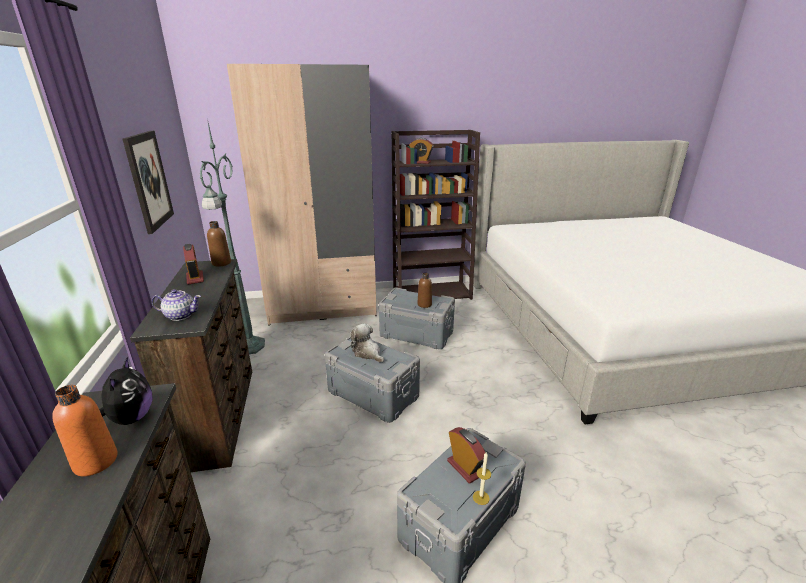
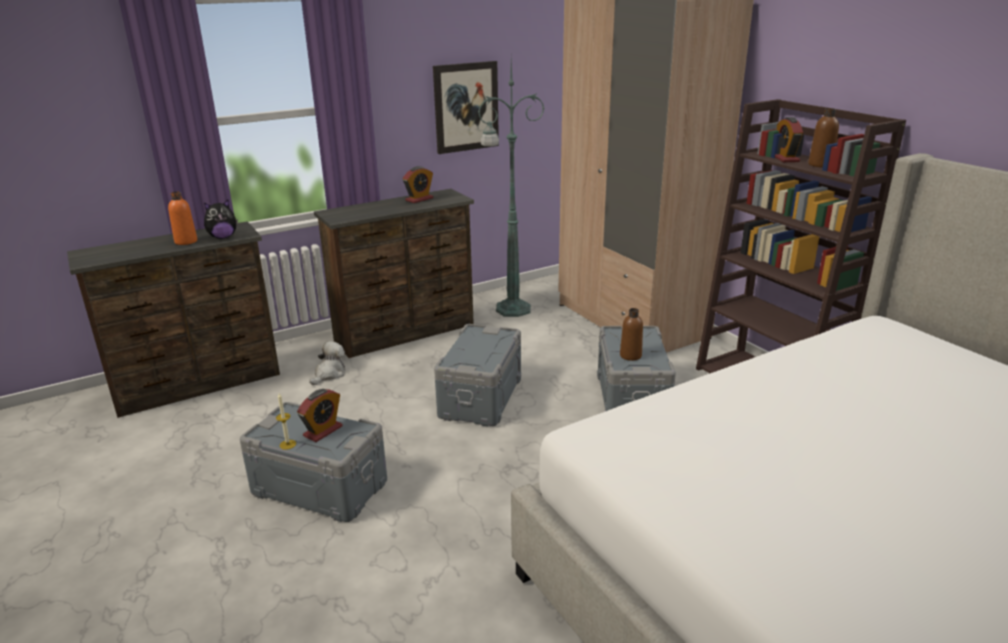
camera: 70 degrees right, 0 degrees up
(180, 315) = (350, 213): teapot -> none
(221, 263) = (458, 198): brown bottle -> brown bottle (820, 165)
(367, 353) = (483, 345): plush toy -> plush toy (329, 374)

